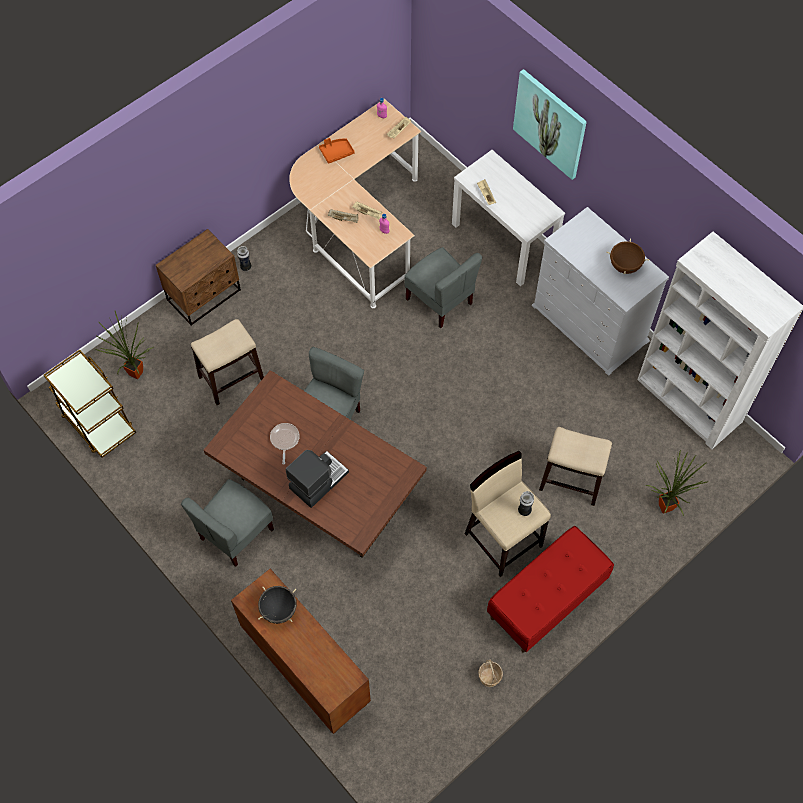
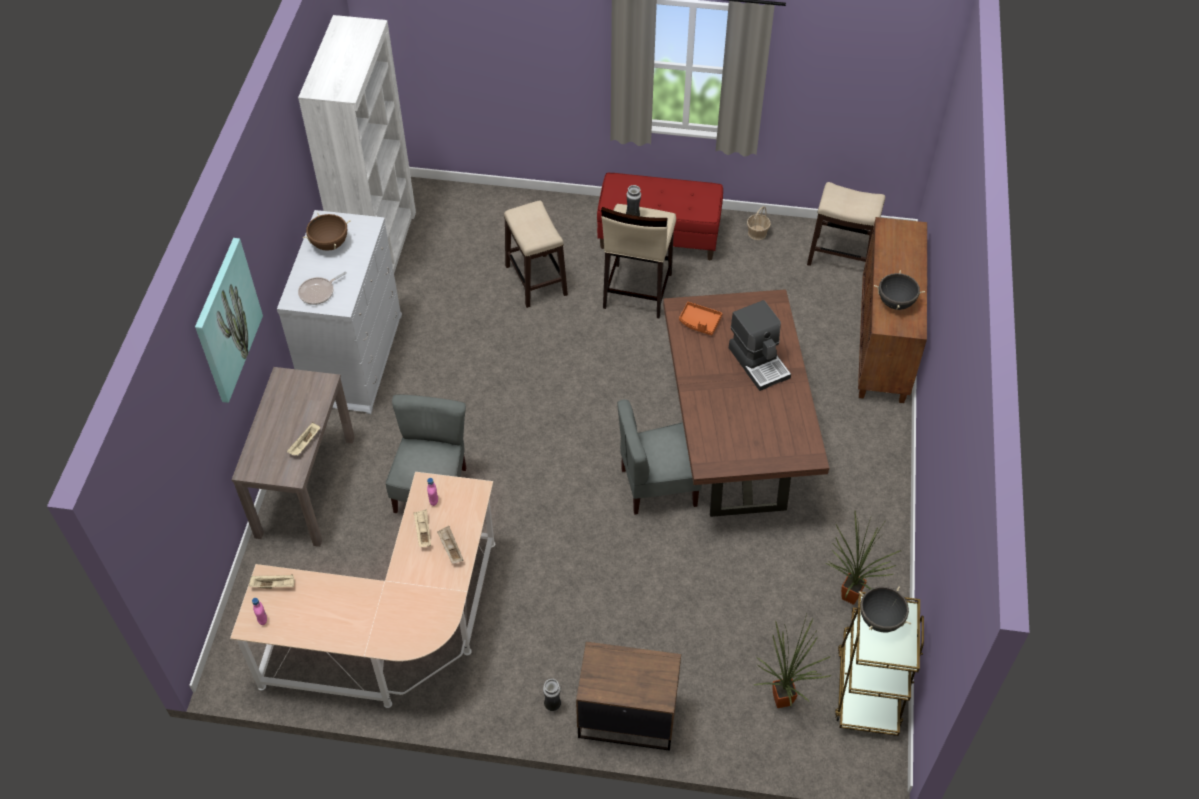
camera: 130 degrees left, 10 degrees down
(89, 385) = (880, 619): none -> black cooking pot
(230, 378) = (697, 606): stool -> stool (841, 256)
(235, 534) = (838, 474): grey chair -> none
(284, 440) = (750, 413): frying pan -> frying pan (319, 292)
(318, 480) = (759, 362): coffee machine -> coffee machine turned 120 degrees counterclockwise
(336, 152) = (359, 626): orange tray -> orange tray (699, 322)
(503, 241) = (305, 485): white console table -> brown console table
(664, 505) = (499, 213): potted plant -> potted plant (848, 599)

